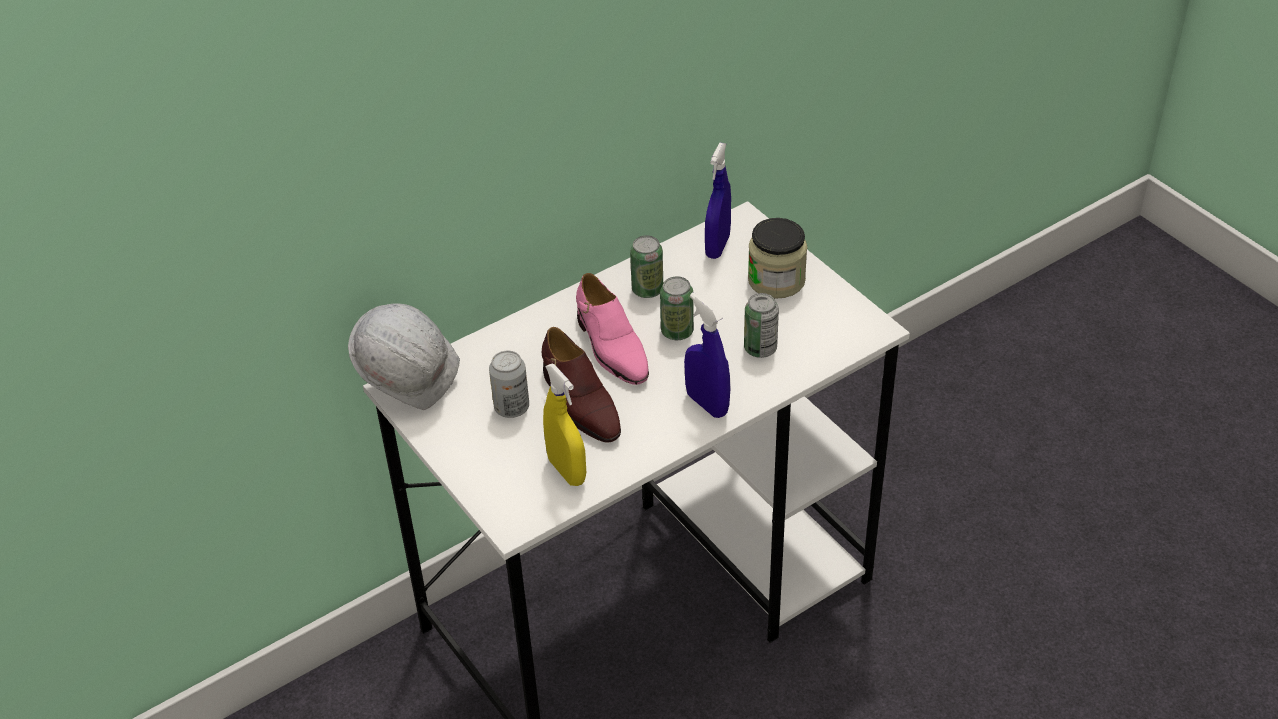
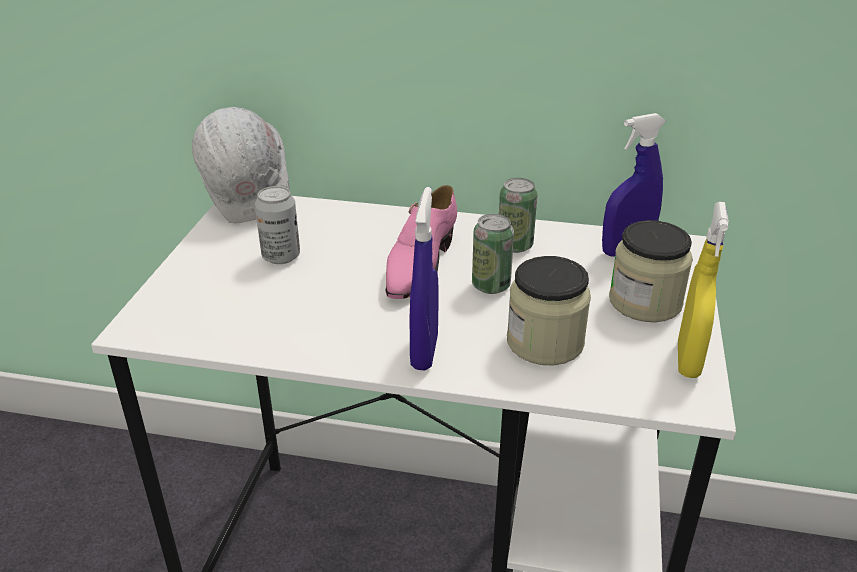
camera: 45 degrees right, 10 degrees down
(567, 471) = (235, 321): yellow spray bottle -> yellow spray bottle (688, 360)
(580, 403) = (330, 285): brown shoe -> none
(760, 348) = (545, 342): can -> jar

